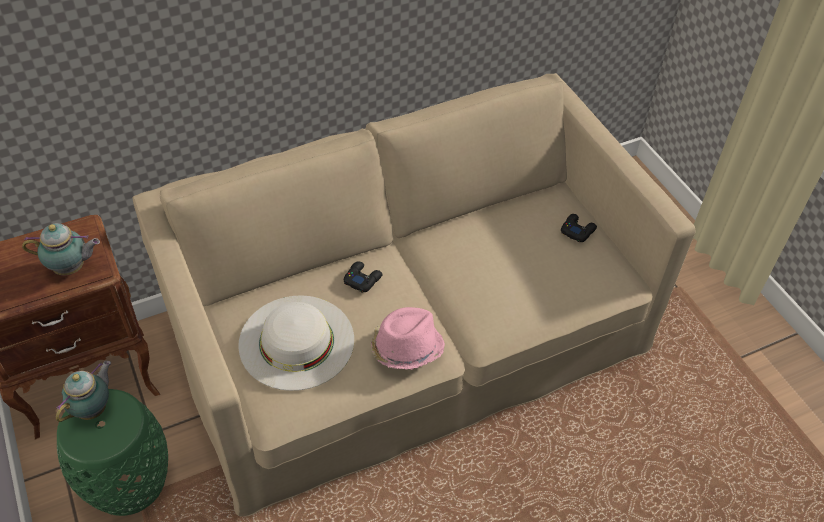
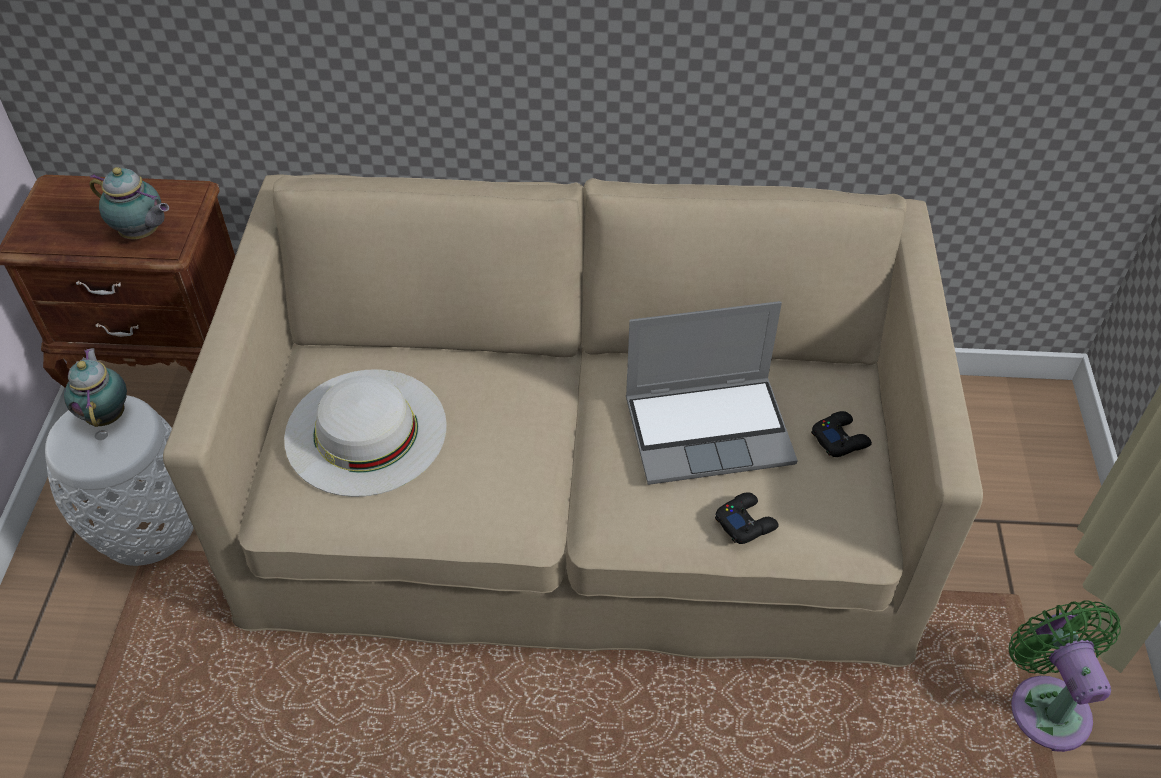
camera: 30 degrees right, 0 degrees up
(94, 408) = (107, 414): teapot -> teapot turned 75 degrees counterclockwise
(129, 482) = (148, 526): green stool -> white stool
(362, 279) = (500, 387): black game controller -> black game controller (745, 522)
(406, 348) = (492, 497): pink hat -> none
(504, 254) = (710, 429): none -> laptop
(727, 339) = (1046, 704): none -> green fan

